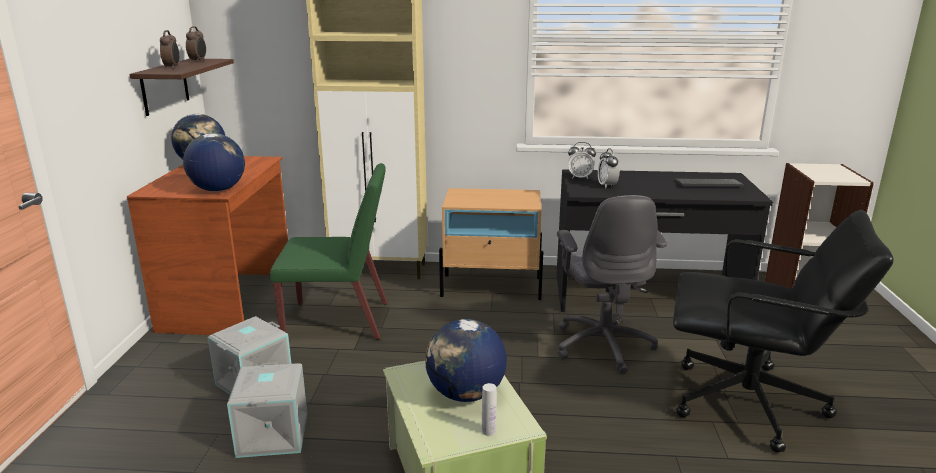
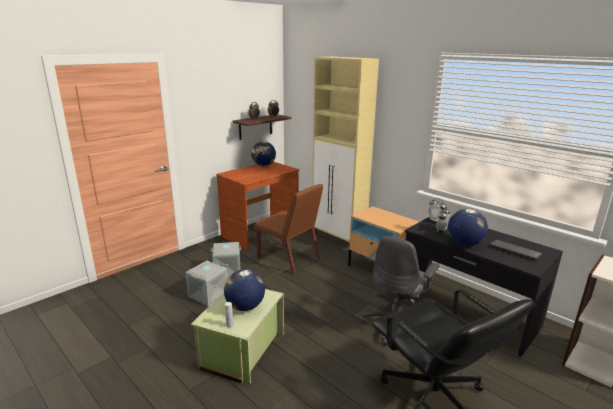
camera: 40 degrees right, 0 degrees up
(218, 190) = (247, 179): globe -> globe (464, 243)
(338, 321) = (289, 258): green chair -> brown chair

